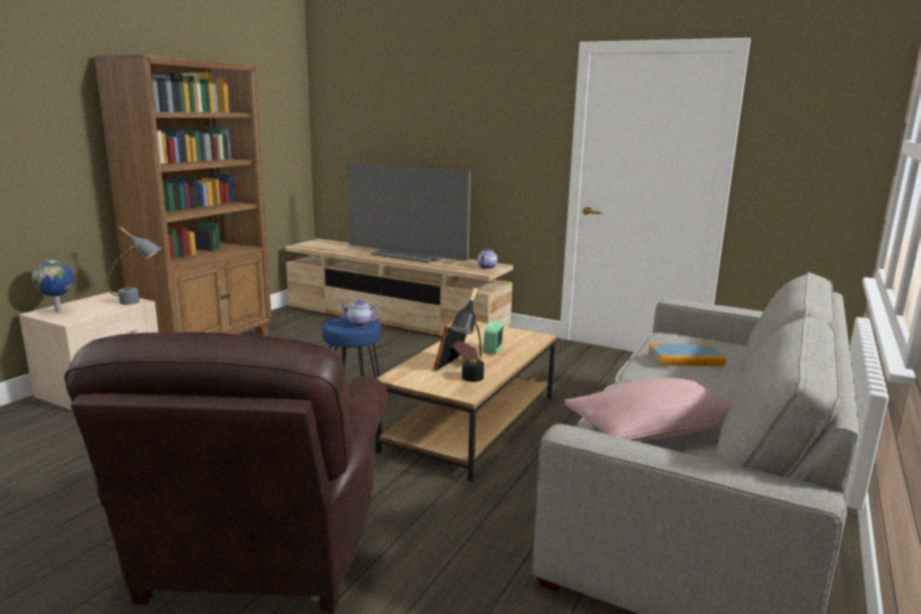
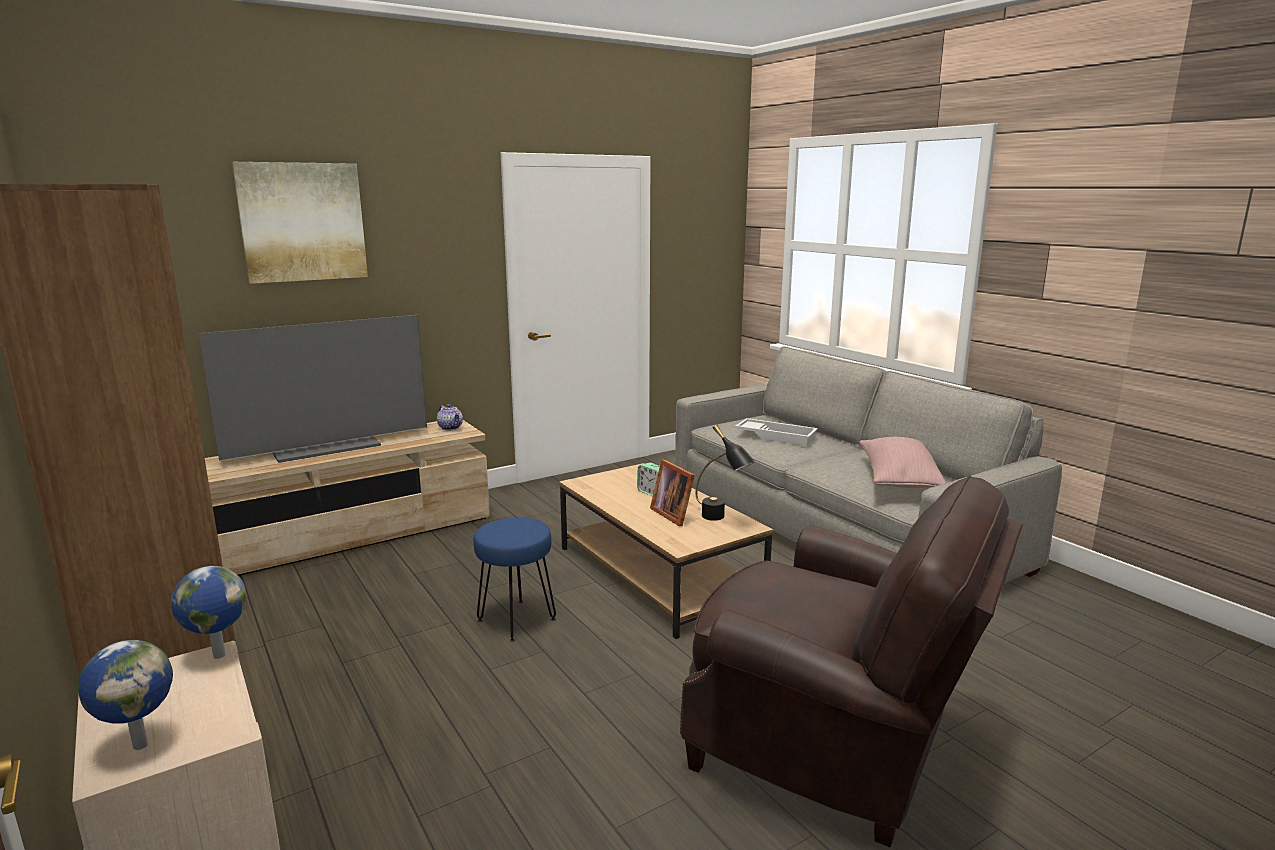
camera: 60 degrees left, 0 degrees up
(138, 302) = (218, 655): grey table lamp -> globe
(359, 324) = (526, 527): teapot -> none
(429, 98) = (302, 222): none -> picture
(685, 358) = (776, 436): book -> white tray

